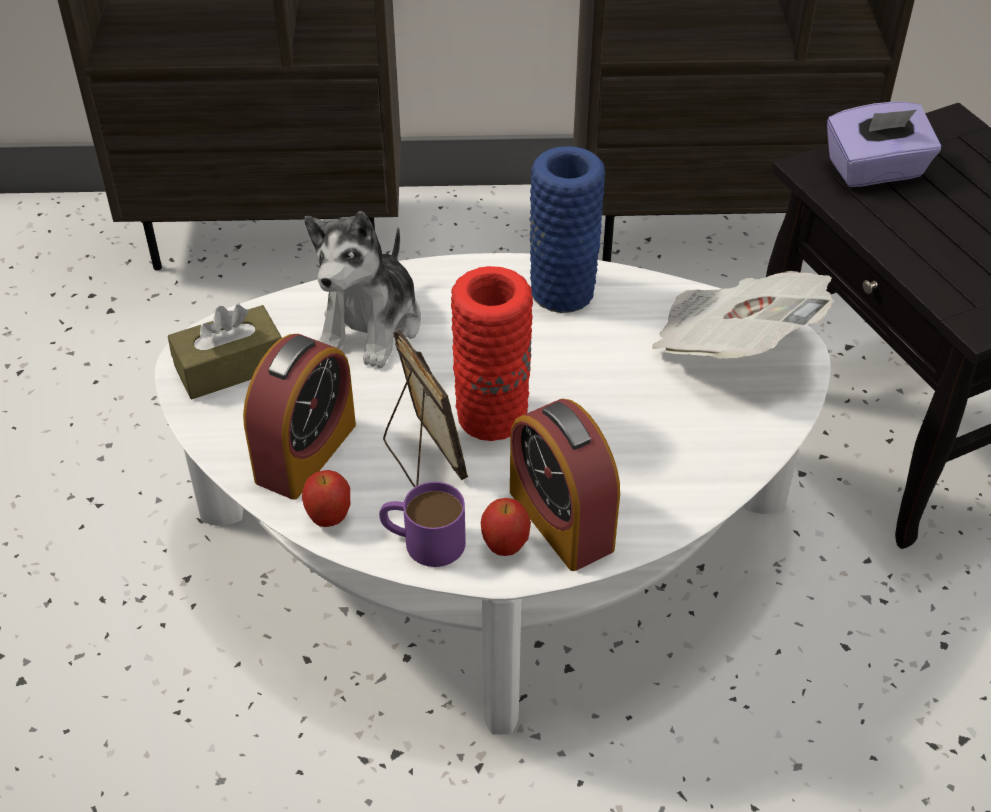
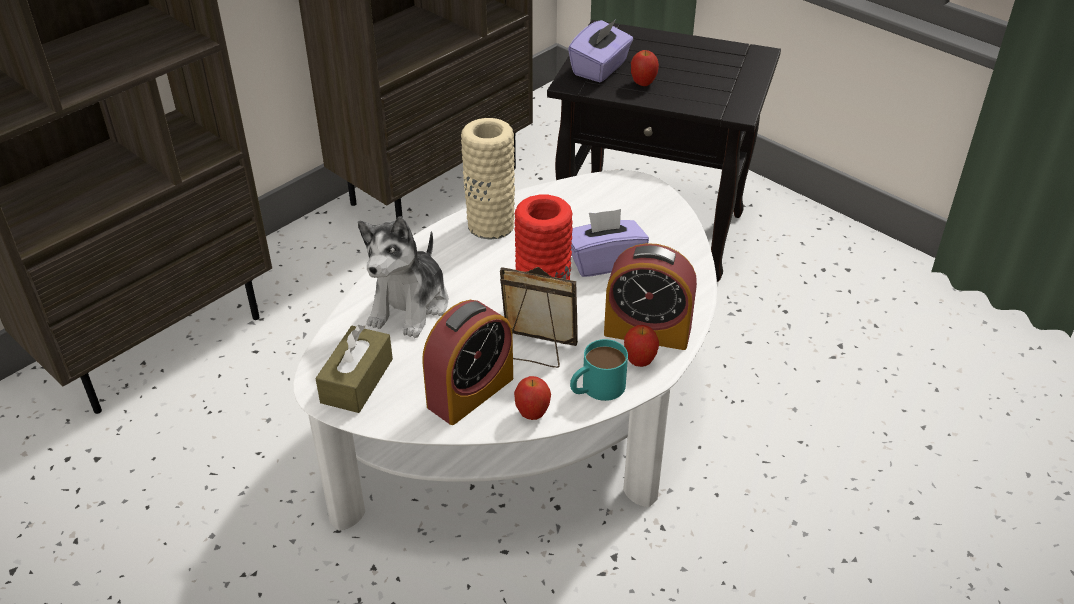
camera: 45 degrees left, 5 degrees down
(306, 452) = (470, 392): alarm clock -> alarm clock turned 60 degrees clockwise
(371, 325) = (410, 306): plush toy -> plush toy turned 45 degrees clockwise
(423, 540) = (596, 388): purple mug -> turquoise mug
(562, 290) = (490, 225): blue vase -> beige vase
(624, 410) = (604, 262): none -> purple tissue box
(733, 345) = (611, 200): newspaper -> none
(903, 218) = (643, 83): none -> apple

